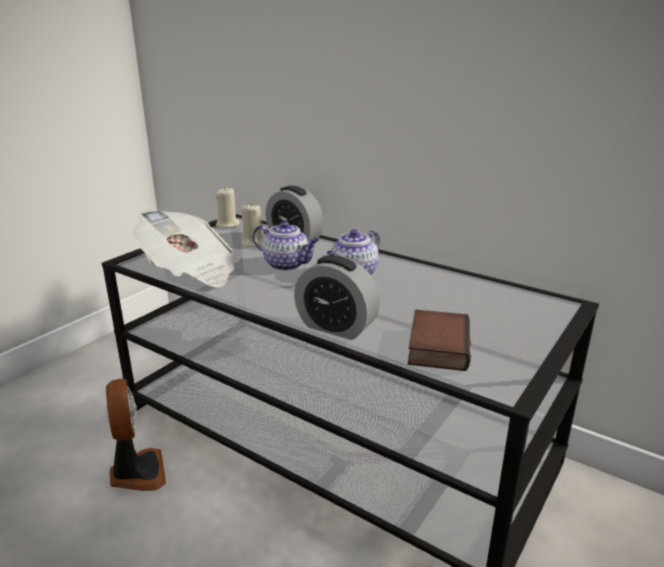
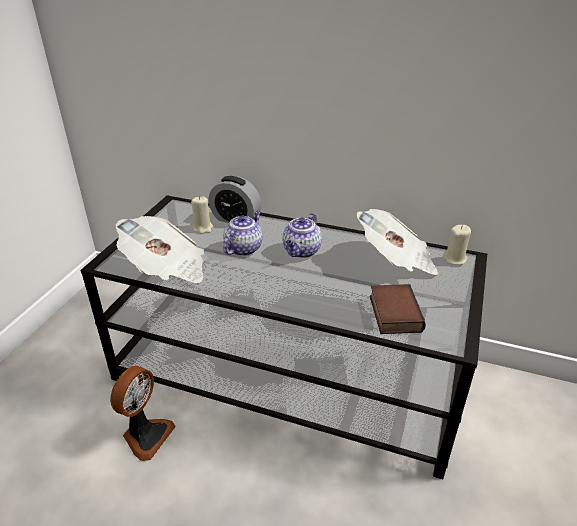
camera: 15 degrees left, 10 degrees up
(137, 472) = (146, 435): fan -> fan turned 60 degrees clockwise
(228, 224) = (170, 209): beige candle -> beige candle (455, 259)
(287, 264) = (243, 248): teapot -> teapot turned 75 degrees counterclockwise
(336, 327) = (313, 308): alarm clock -> none
(468, 296) = (396, 260): none -> newspaper

